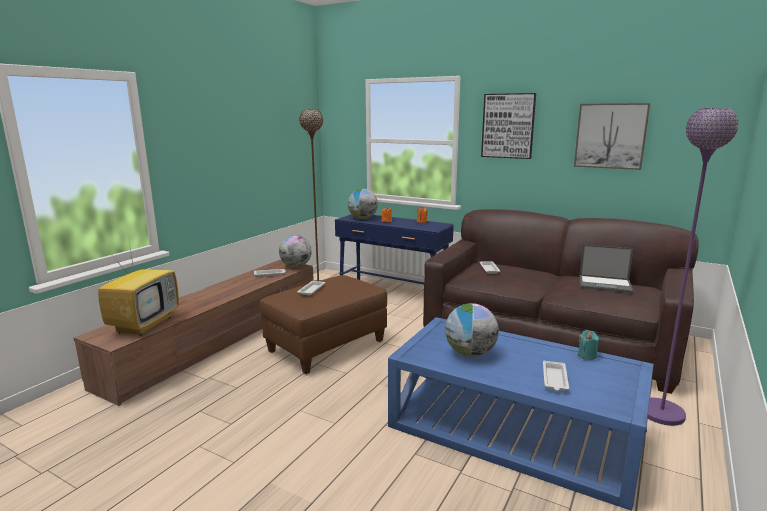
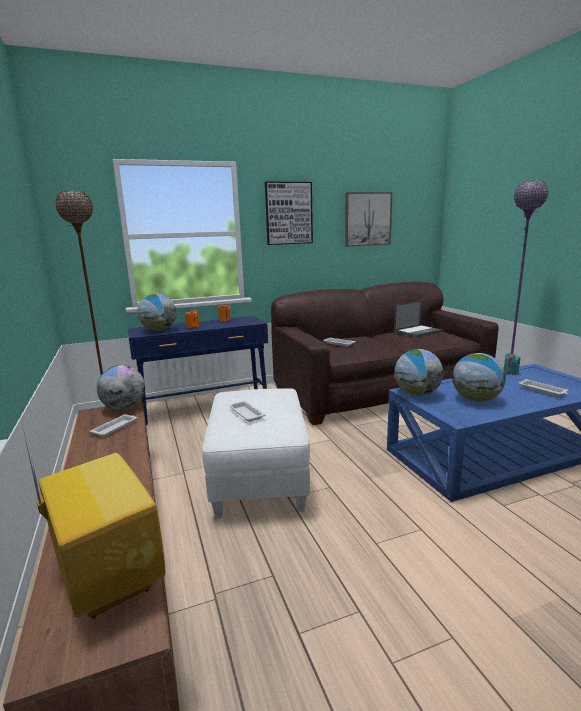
camera: 50 degrees left, 0 degrees up
(326, 346) = (258, 477): brown ottoman -> white ottoman
(441, 328) = (417, 394): none -> globe

